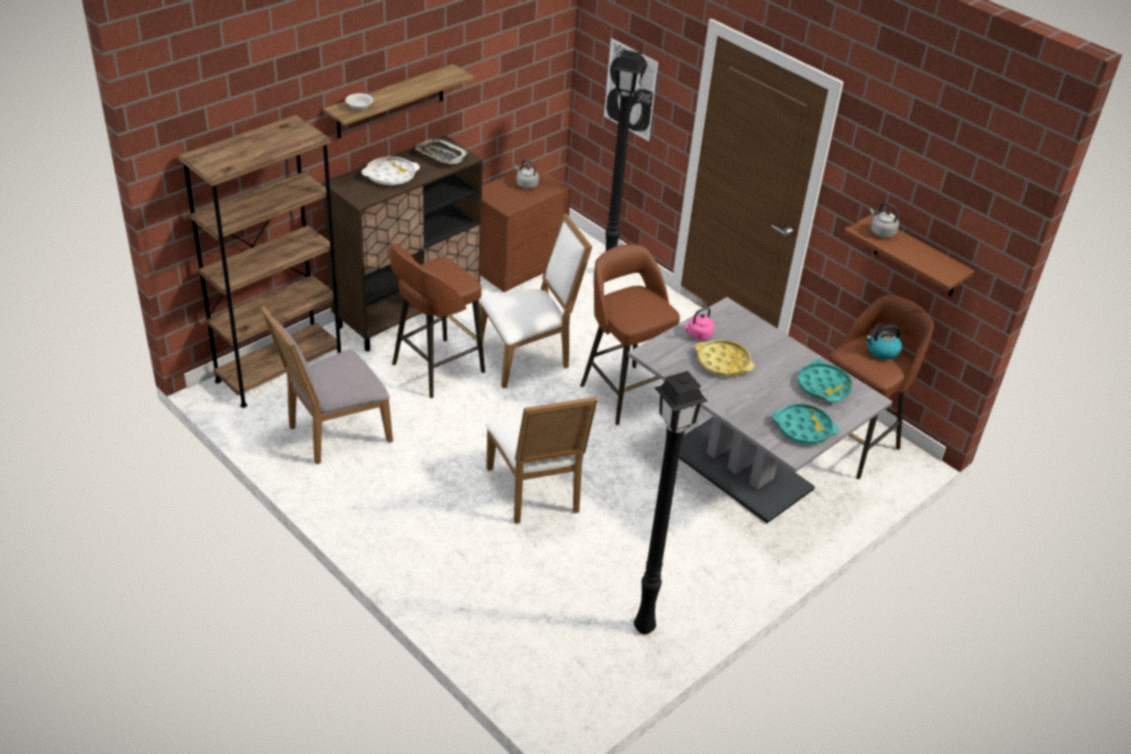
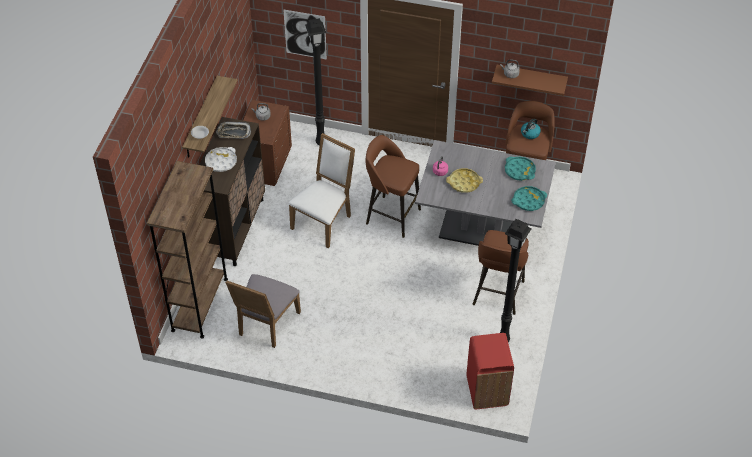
camera: 30 degrees left, 10 degrees up
(435, 369) = (282, 256): brown stool -> brown stool (497, 294)
(537, 493) = (398, 299): white chair -> none
(553, 684) = (486, 391): none -> red trash can

